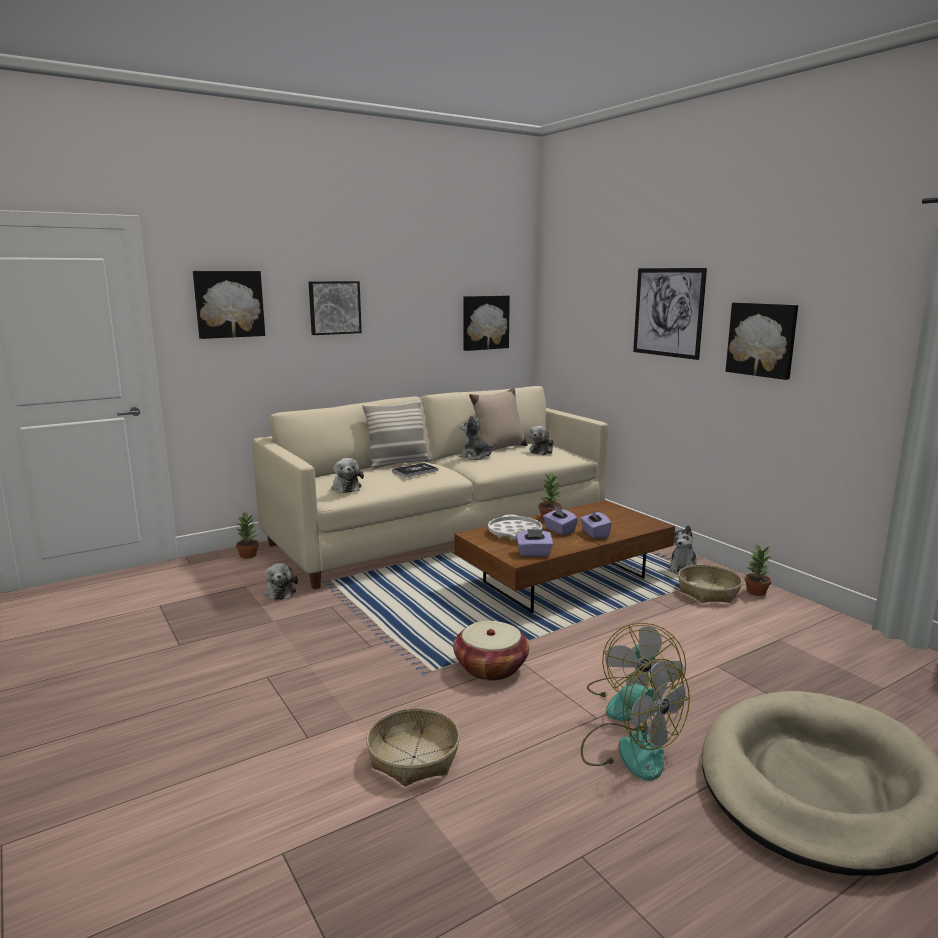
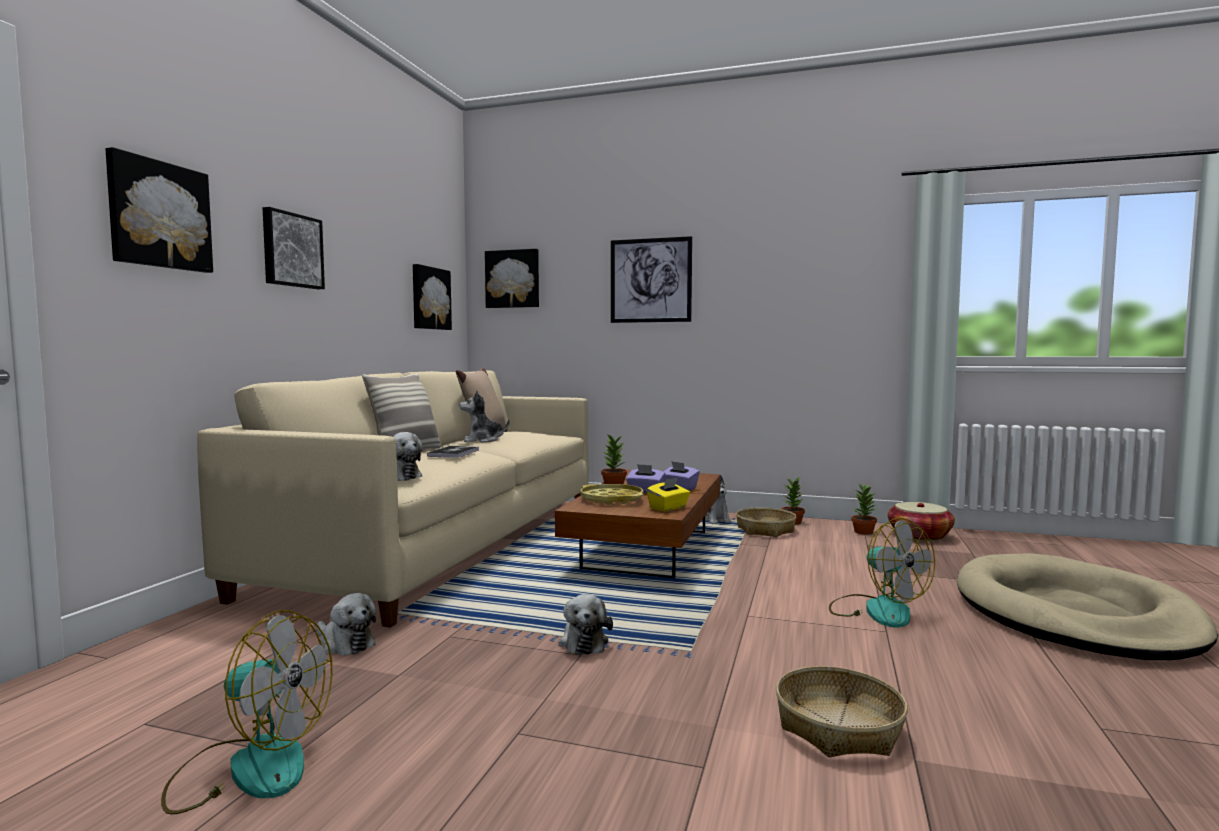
camera: 40 degrees left, 10 degrees down
(248, 555) = (207, 622): potted plant -> potted plant (863, 532)
(491, 667) = (733, 628): basket -> basket (919, 536)
(515, 532) = (611, 499): white tray -> yellow tray
(534, 553) = (668, 508): purple tissue box -> yellow tissue box
(542, 451) = (531, 433): plush toy -> plush toy (583, 642)
(629, 750) = (952, 642): fan -> fan (249, 767)
(762, 339) = (758, 296): picture -> picture (513, 279)

